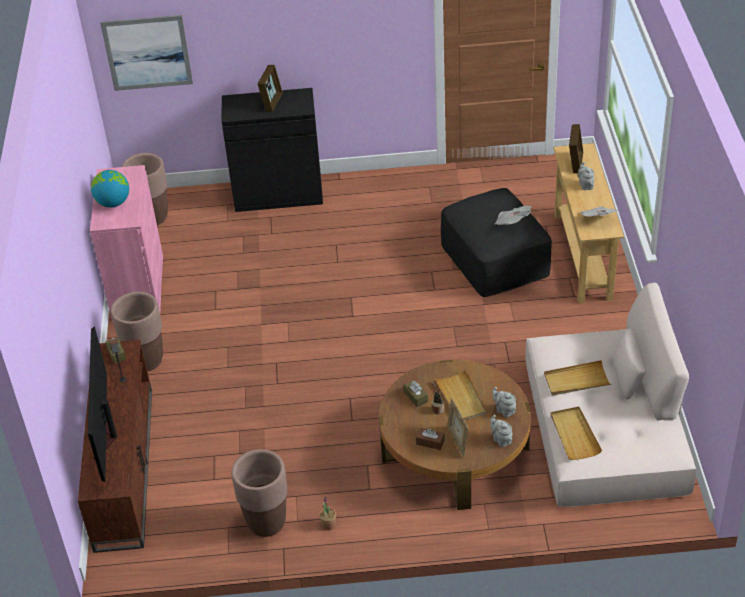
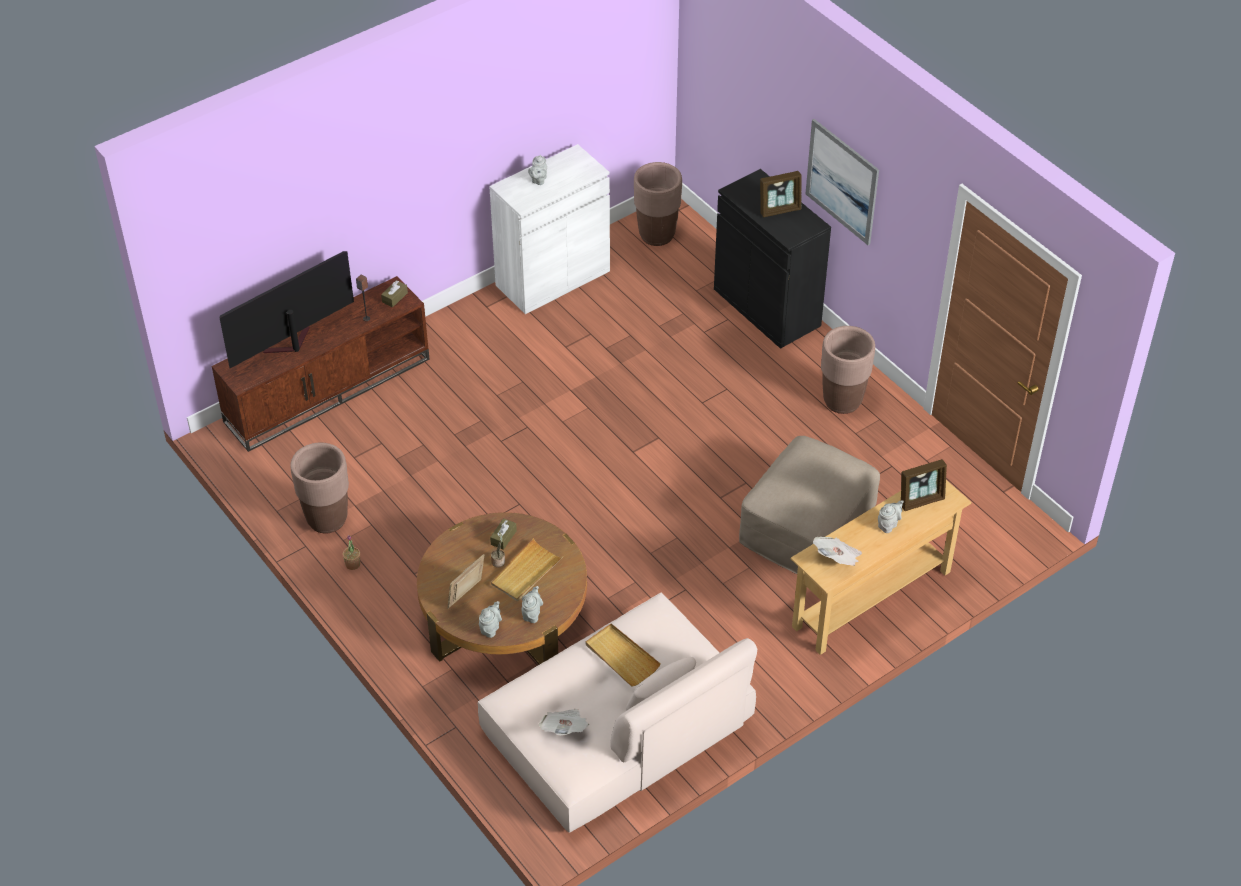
camera: 55 degrees right, 5 degrees up
(113, 203) = (538, 180): globe -> grey teapot
(138, 288) = (552, 278): pink cabinet -> white cabinet
(146, 360) = (464, 335): brown planter -> brown planter (842, 401)
(147, 52) = (718, 76): picture -> picture (842, 181)
(430, 442) = (451, 575): brown tissue box -> none
(494, 258) = (807, 525): black ottoman -> beige ottoman
(512, 223) = (810, 498): newspaper -> newspaper (565, 729)
(574, 435) = (542, 686): beige tray -> none

